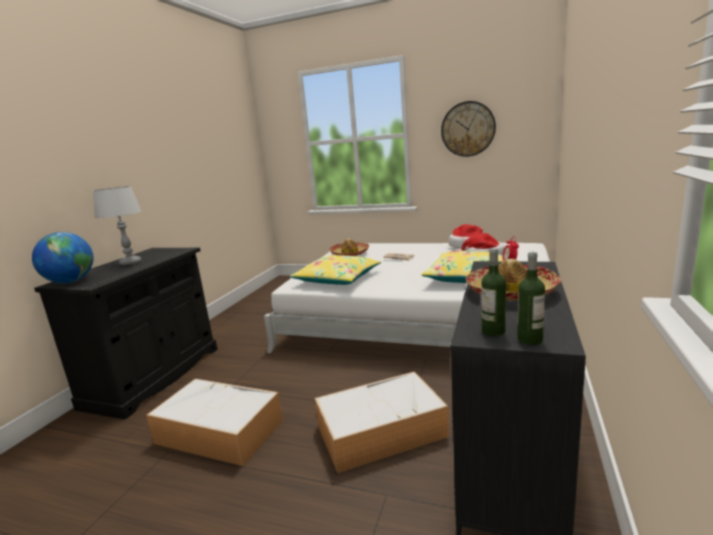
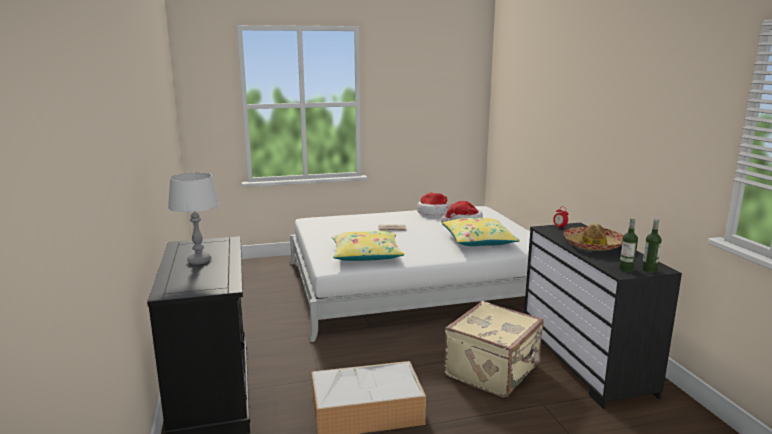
camera: 35 degrees left, 0 degrees up
(70, 282) = (182, 289): globe -> none
(349, 254) = (331, 229): hat -> none
(382, 431) = (494, 371): storage box -> beige suitcase
(468, 129) = (416, 102): wall clock -> none

